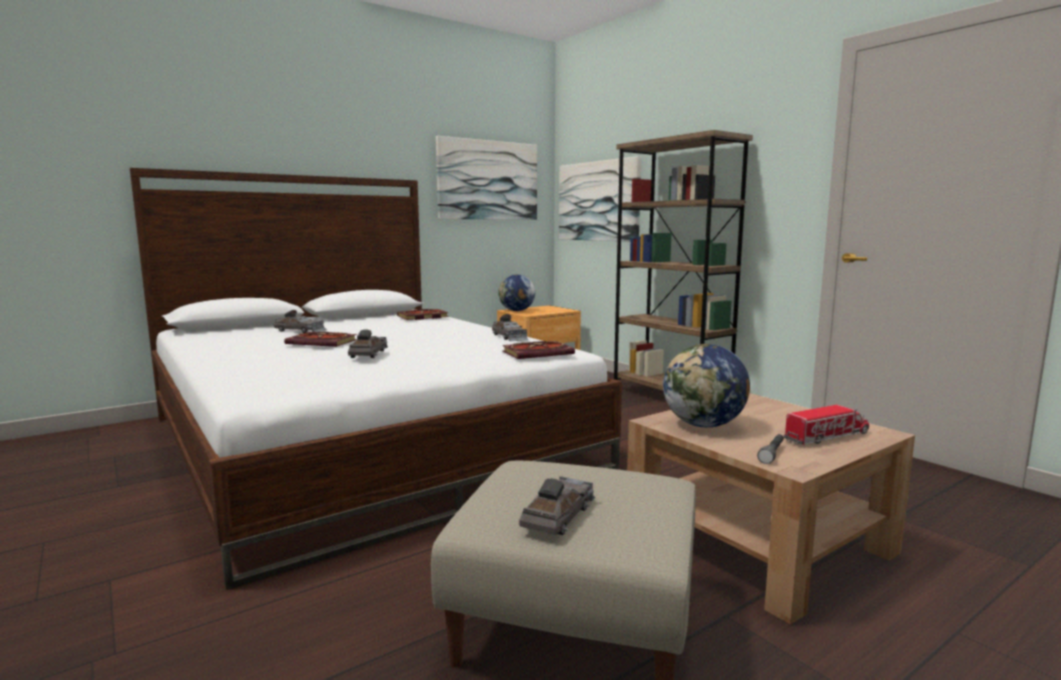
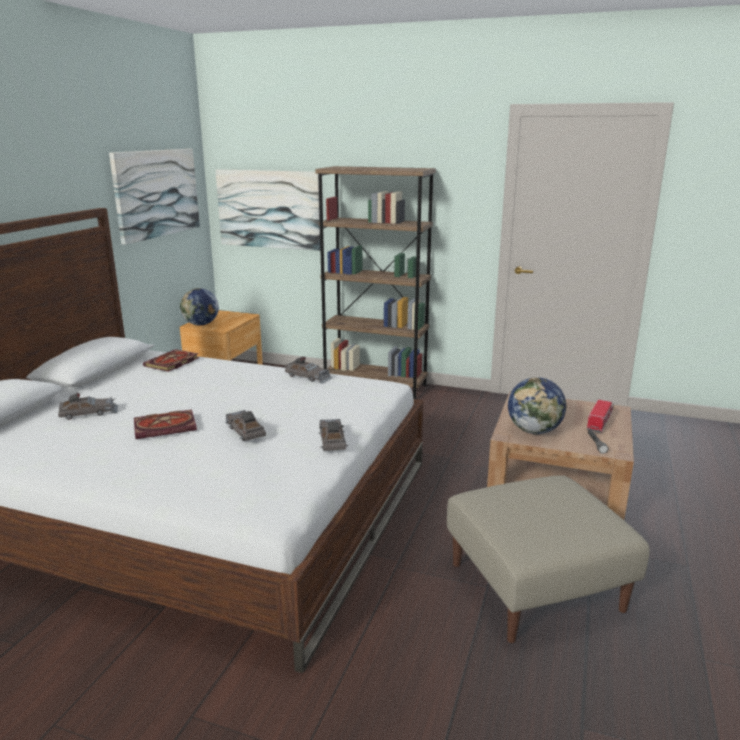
camera: 35 degrees left, 10 degrees up
(538, 353) = (370, 393): book -> none
(559, 515) = (553, 527): grey toy car -> grey toy car (332, 440)

